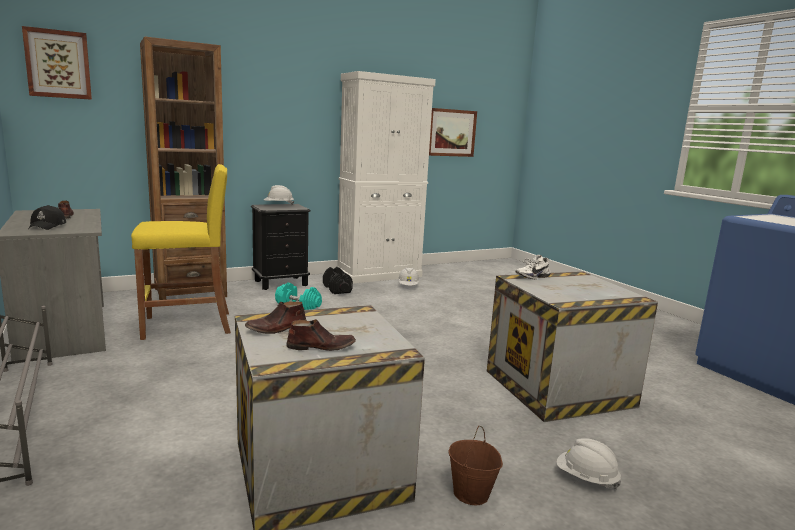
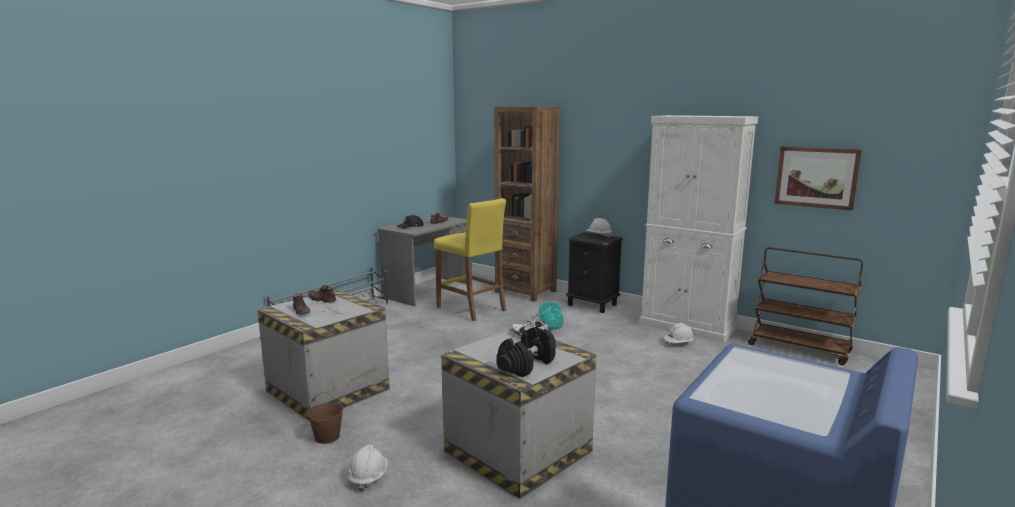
camera: 65 degrees right, 0 degrees up
(58, 64) = (479, 125): picture -> none
(337, 289) = (614, 323): black dumbbell -> black dumbbell (526, 365)
(454, 267) = (800, 349): none -> brown cart

